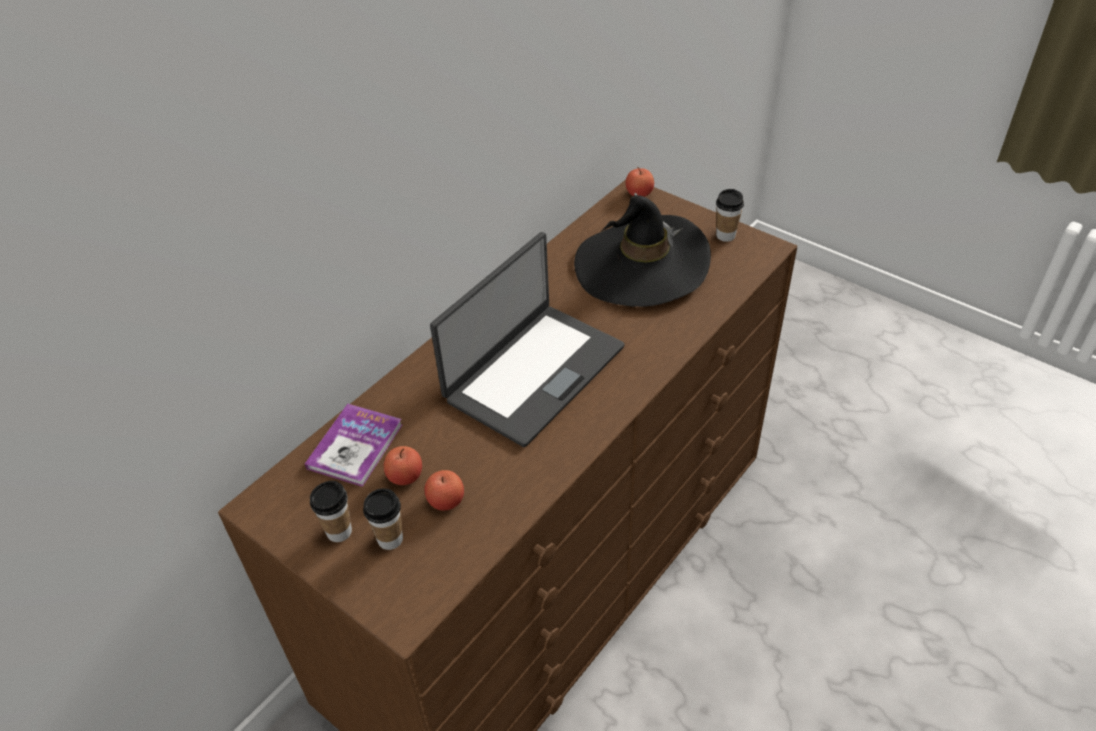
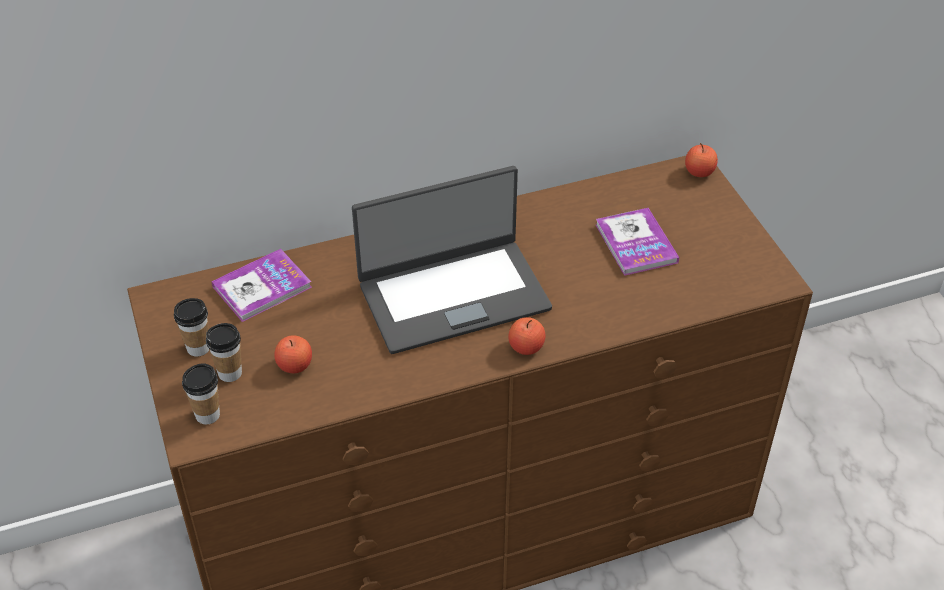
camera: 30 degrees right, 0 degrees up
(405, 476) = (280, 330): apple -> apple (526, 347)
(641, 266) = (636, 243): black hat -> book
(725, 235) = (747, 250): cup -> cup (207, 415)

